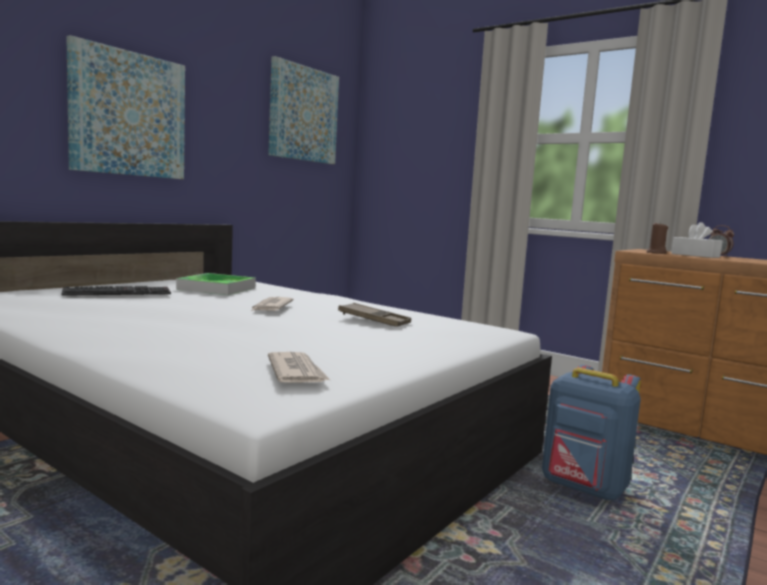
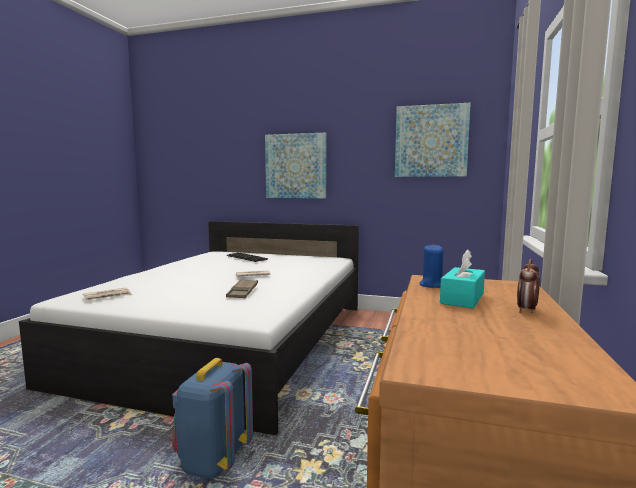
camera: 70 degrees right, 0 degrees up
(217, 288) = (294, 263): tray -> none
(656, 253) = (431, 285): brown candle -> blue candle
(695, 255) = (462, 298): white tissue box -> turquoise tissue box

